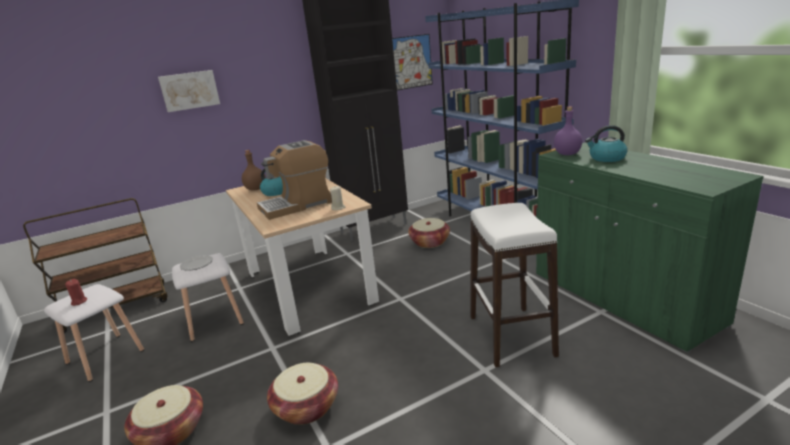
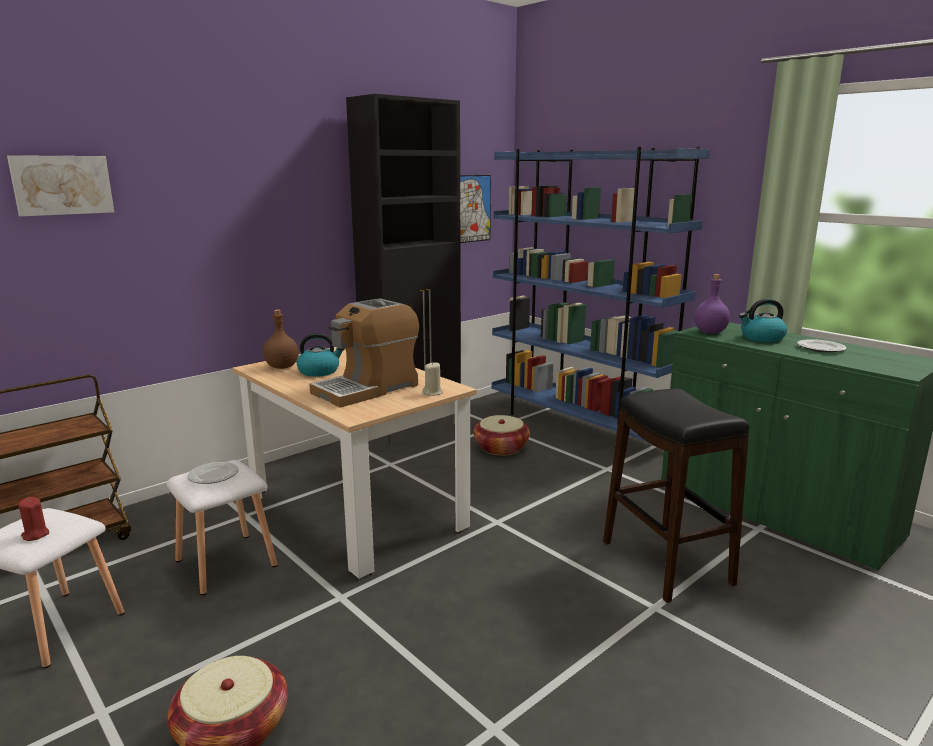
camera: 15 degrees left, 5 degrees down
(189, 90) = (184, 219): picture -> picture (62, 185)
(306, 407) = (434, 675): basket -> none
(511, 335) = (667, 562): white stool -> black stool
(650, 166) = (820, 348): none -> plate

